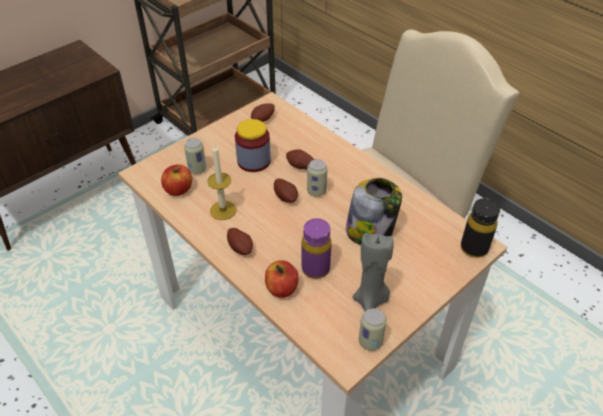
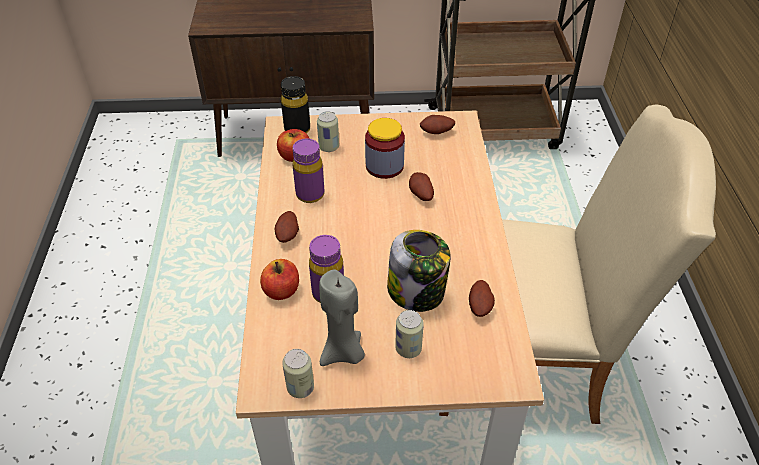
camera: 40 degrees right, 0 degrees up
(223, 210) = (310, 194): candle -> purple bottle
(286, 197) = (376, 214): potato -> potato (480, 306)
(316, 191) = (409, 225): can -> can (408, 349)
(474, 248) = (503, 376): black bottle -> black bottle (297, 129)

